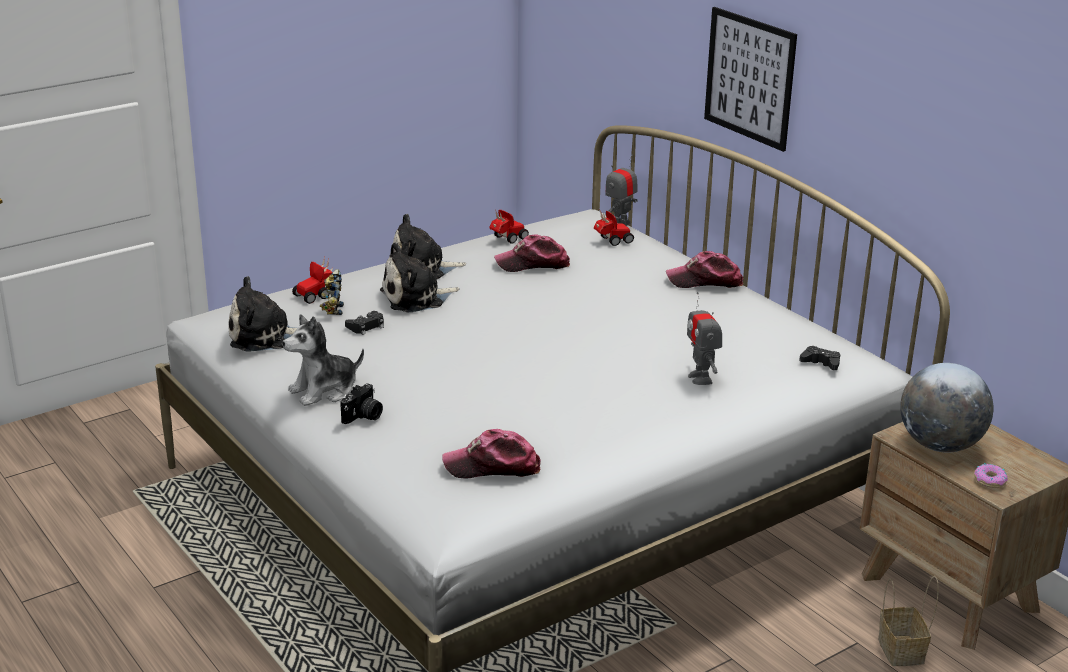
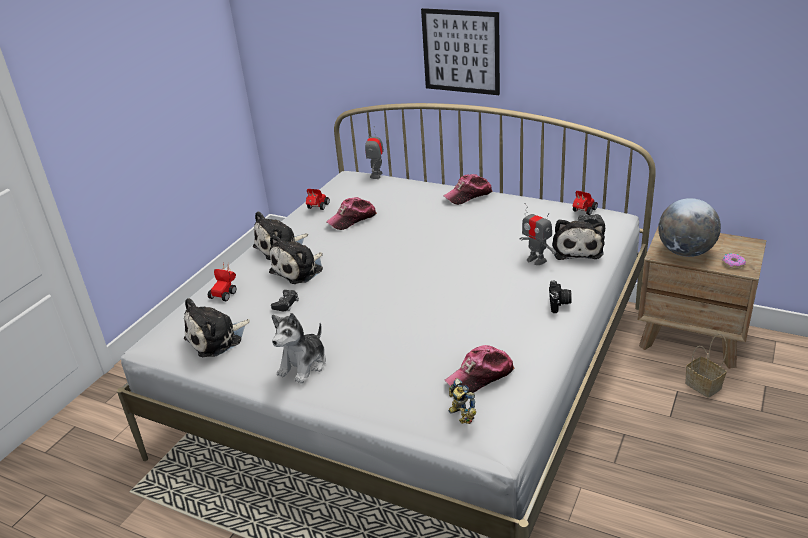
camera: 25 degrees left, 5 degrees up
(332, 310) = (248, 299): toy robot -> toy robot (460, 416)
(363, 416) = (353, 374): camera -> camera (559, 304)
(612, 241) = (384, 188): toy car -> toy car (583, 212)
(769, 384) = (577, 249): none -> plush toy

